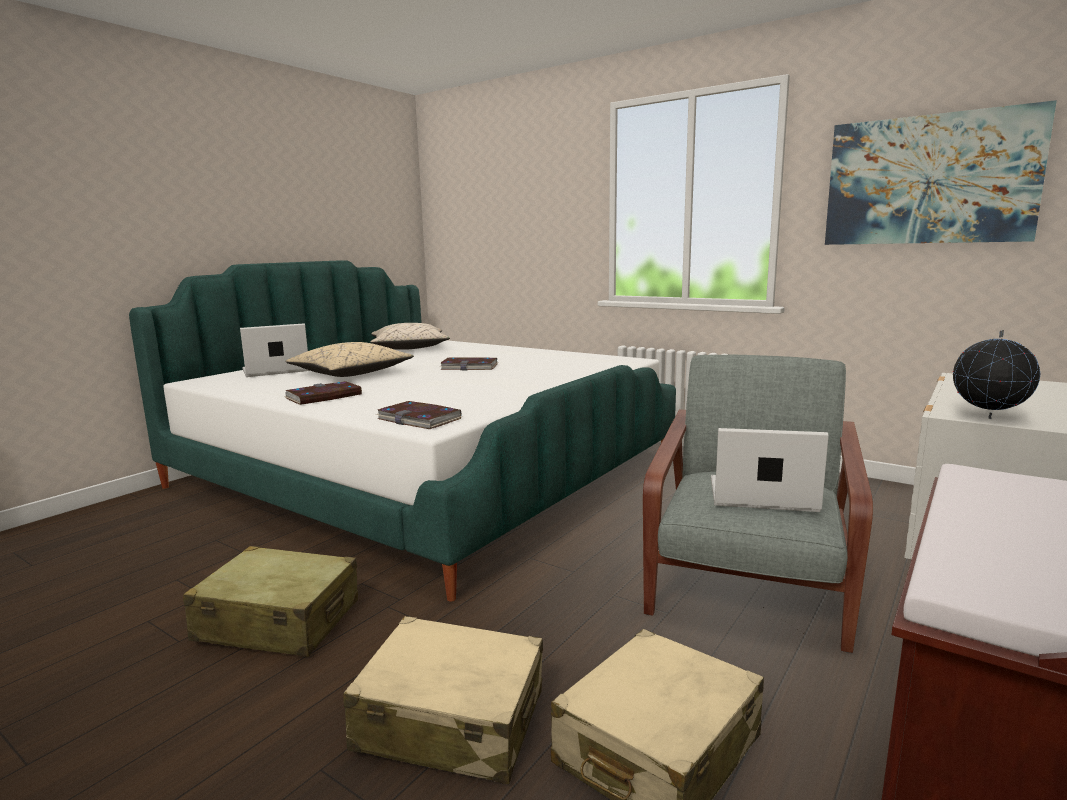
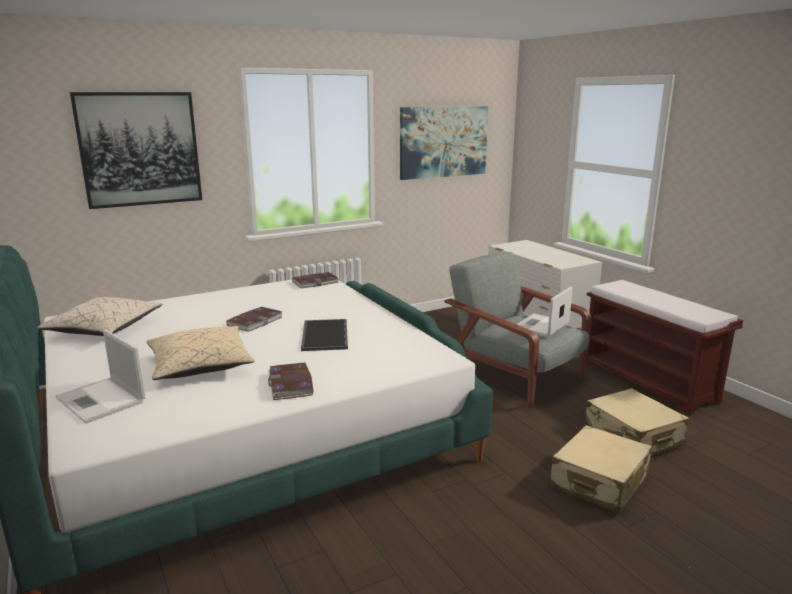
camera: 65 degrees left, 5 degrees up
(274, 370) = (102, 400): laptop -> laptop turned 45 degrees counterclockwise
(278, 621) = (465, 534): beige suitcase -> none
(420, 419) = (416, 359): book -> book (315, 282)
(458, 385) = (323, 335): none -> tray
(518, 199) = (140, 149): none -> picture
(988, 418) = (571, 264): globe -> none

